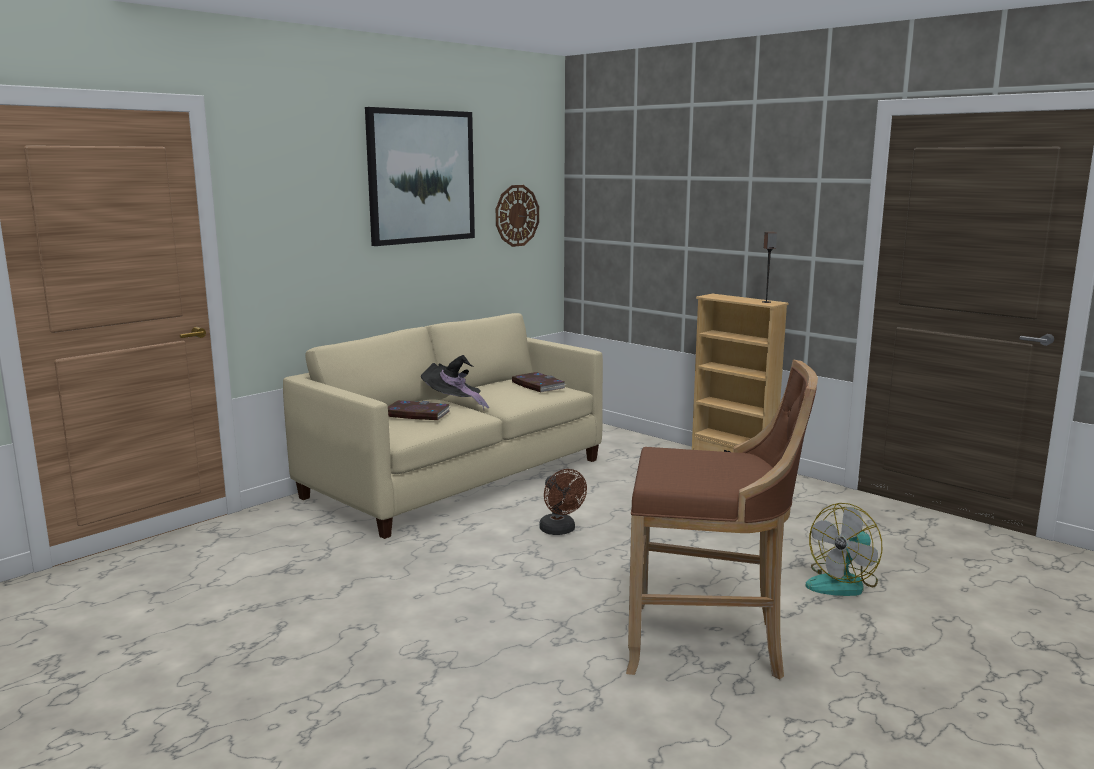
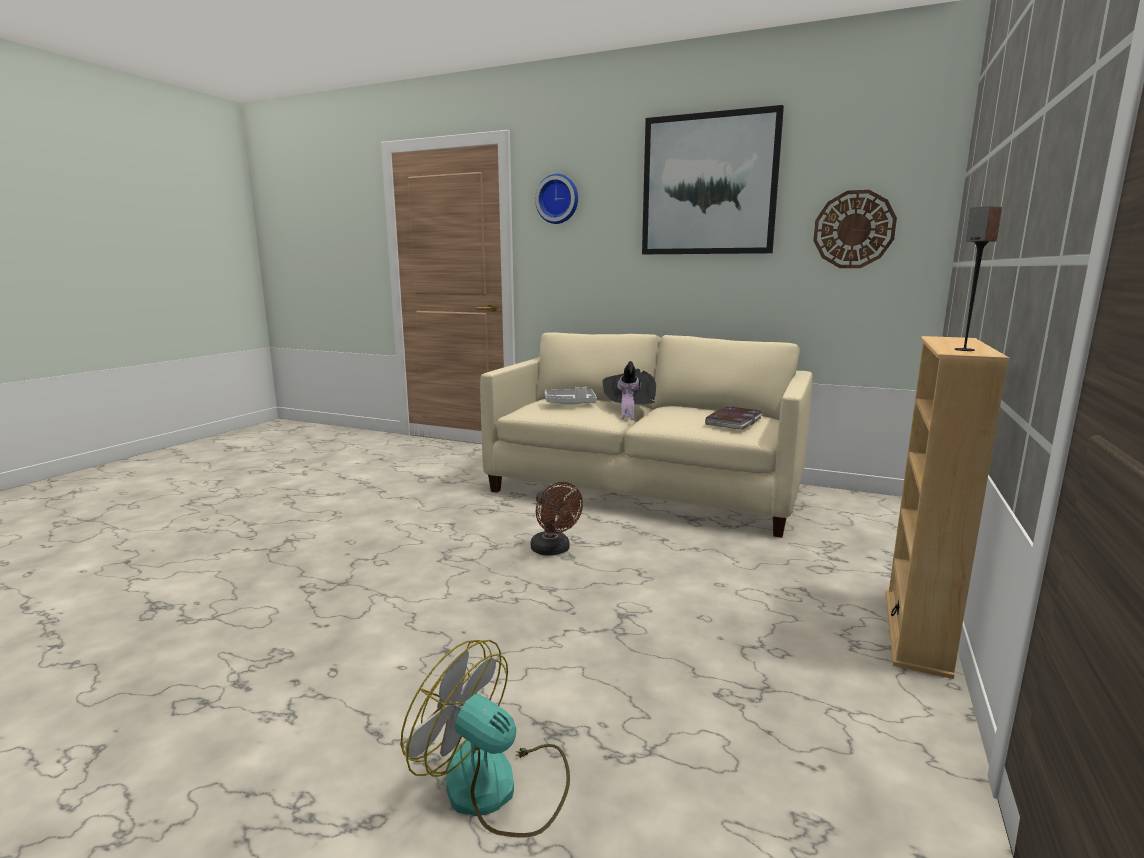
camera: 70 degrees right, 0 degrees up
(276, 187) = (558, 199): none -> wall clock
(416, 414) = (570, 404): book -> grey tray
(560, 531) = (554, 550): brown fan -> brown fan turned 75 degrees counterclockwise
(709, 644) = (292, 671): brown stool -> none

